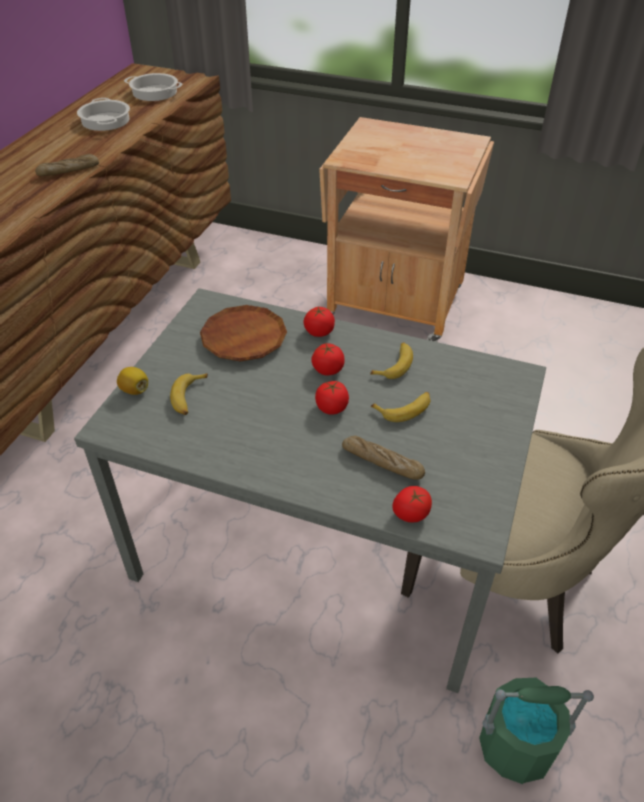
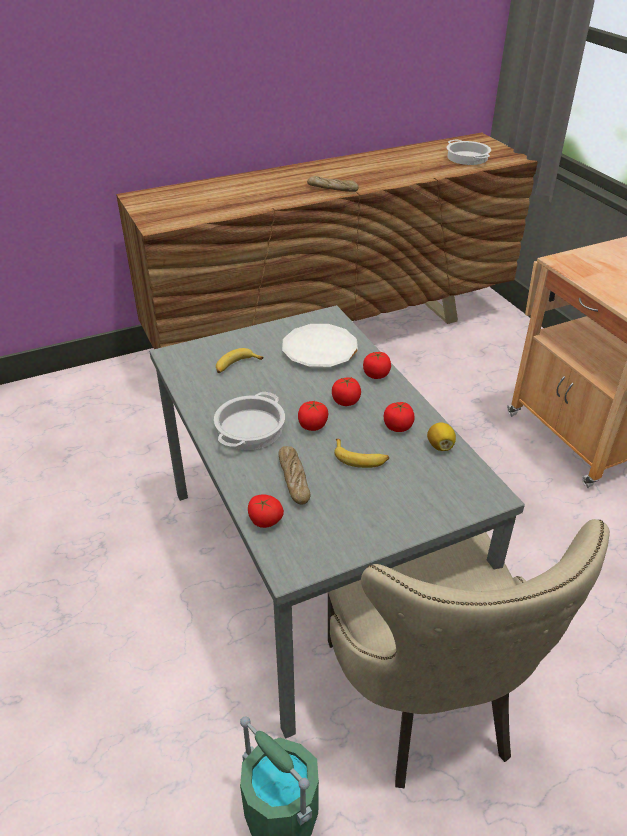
camera: 45 degrees right, 5 degrees down
(105, 121) = (403, 165): cooking pot -> cooking pot (249, 428)
(135, 390) = (214, 343): lemon -> lemon (440, 446)
(244, 338) = (319, 350): brown plate -> white plate
(394, 364) = (398, 426): banana -> tomato

